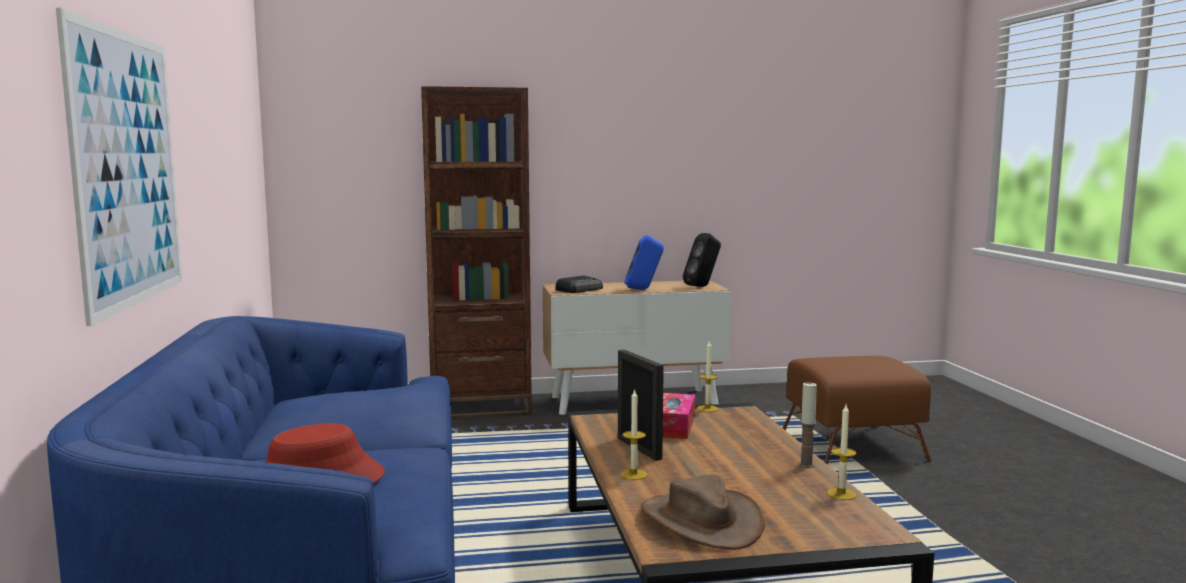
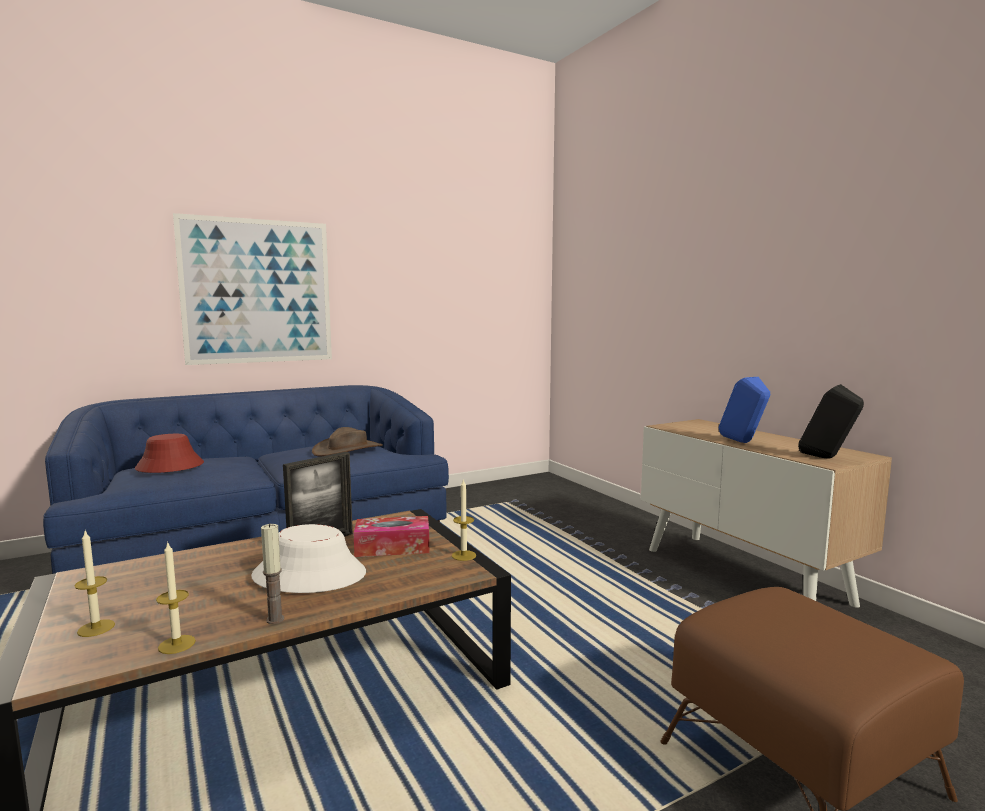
camera: 70 degrees right, 0 degrees up
(480, 407) = (623, 519): brown bookcase -> none
(580, 289) = (691, 428): radio -> none
(633, 474) = (250, 548): candle -> candle (96, 628)
(701, 521) = (131, 583): brown hat -> brown hat (348, 449)
(720, 454) = (310, 574): none -> white hat

